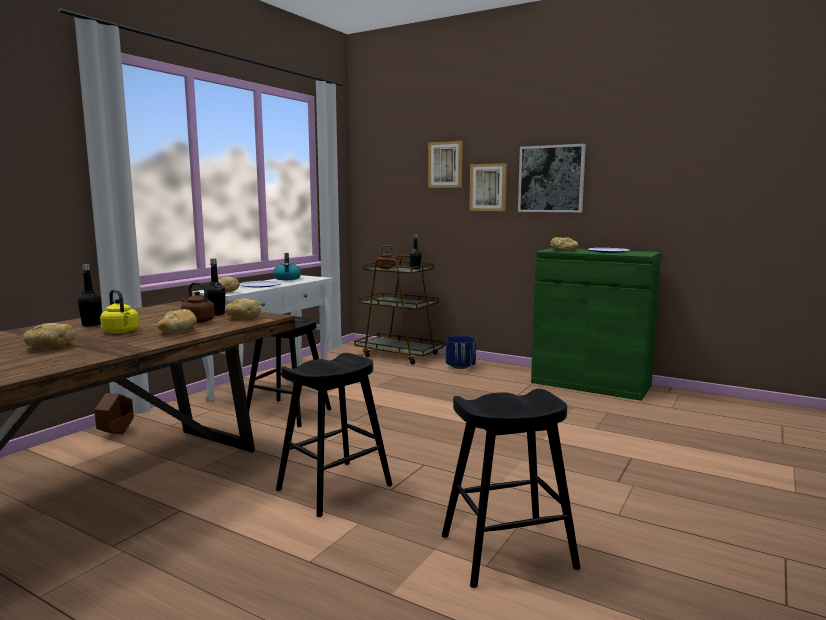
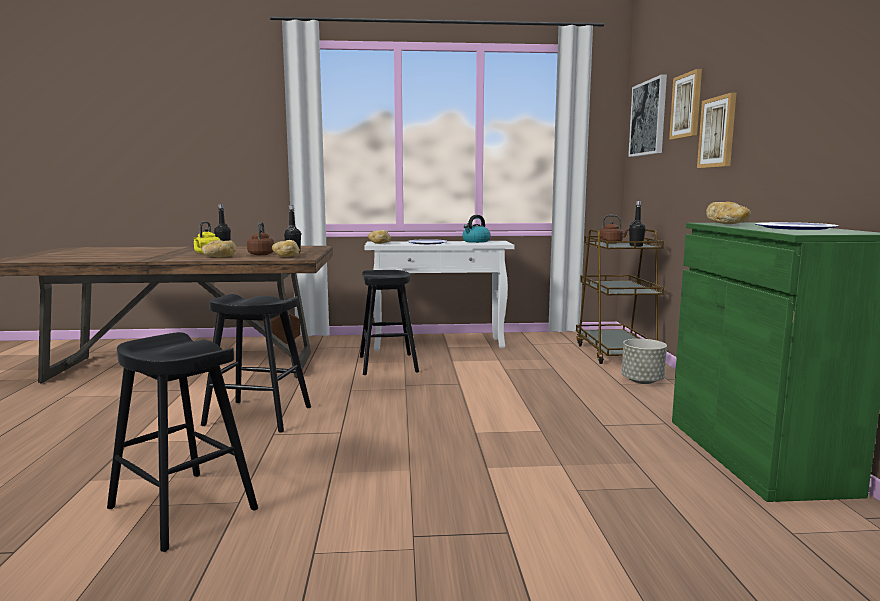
camera: 55 degrees right, 0 degrees up
(49, 347) = (151, 254): bread -> none
(460, 367) = (642, 381): blue planter -> grey planter
(551, 179) = (777, 109): picture -> picture (648, 118)

